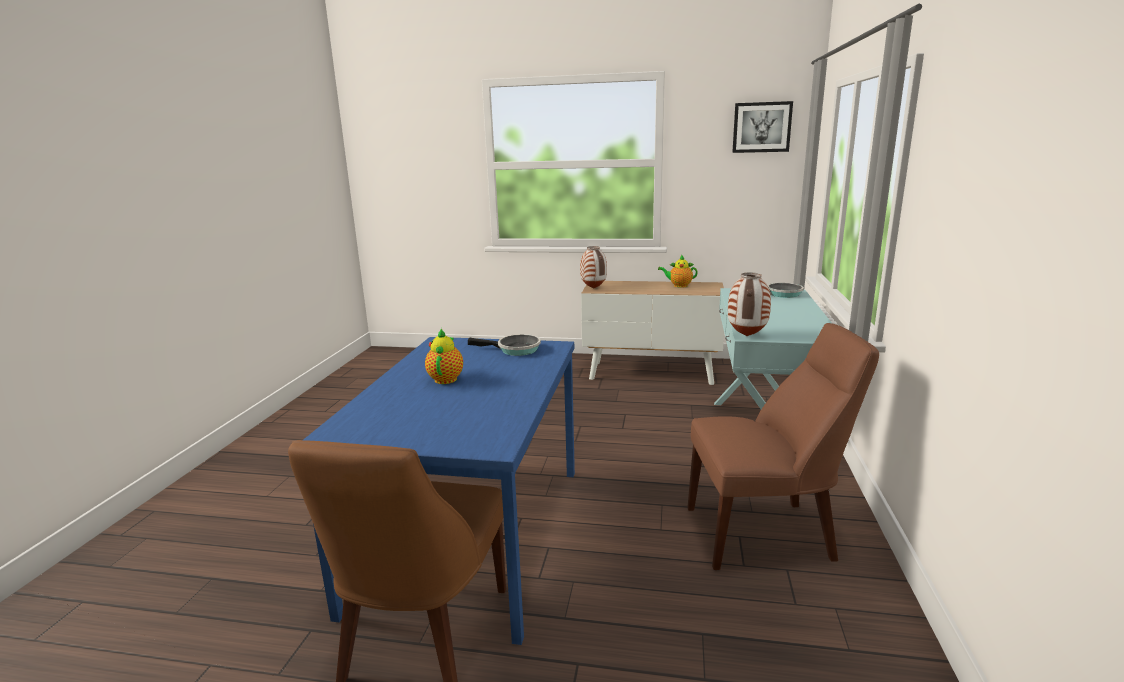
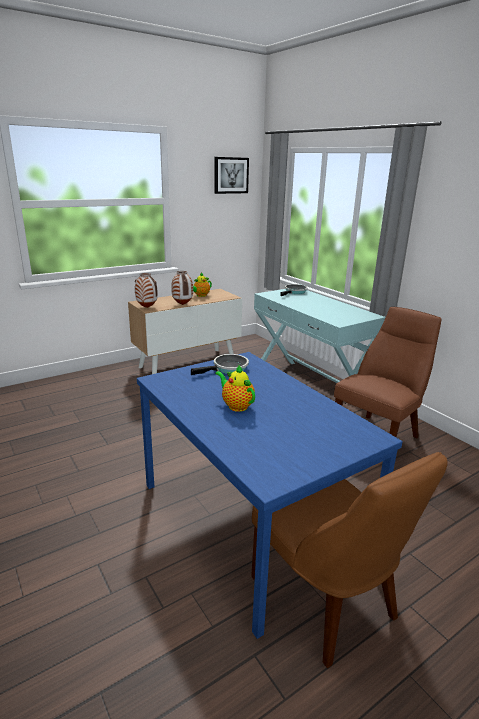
camera: 45 degrees left, 5 degrees up
(747, 336) = (338, 323): vase -> vase (183, 304)

